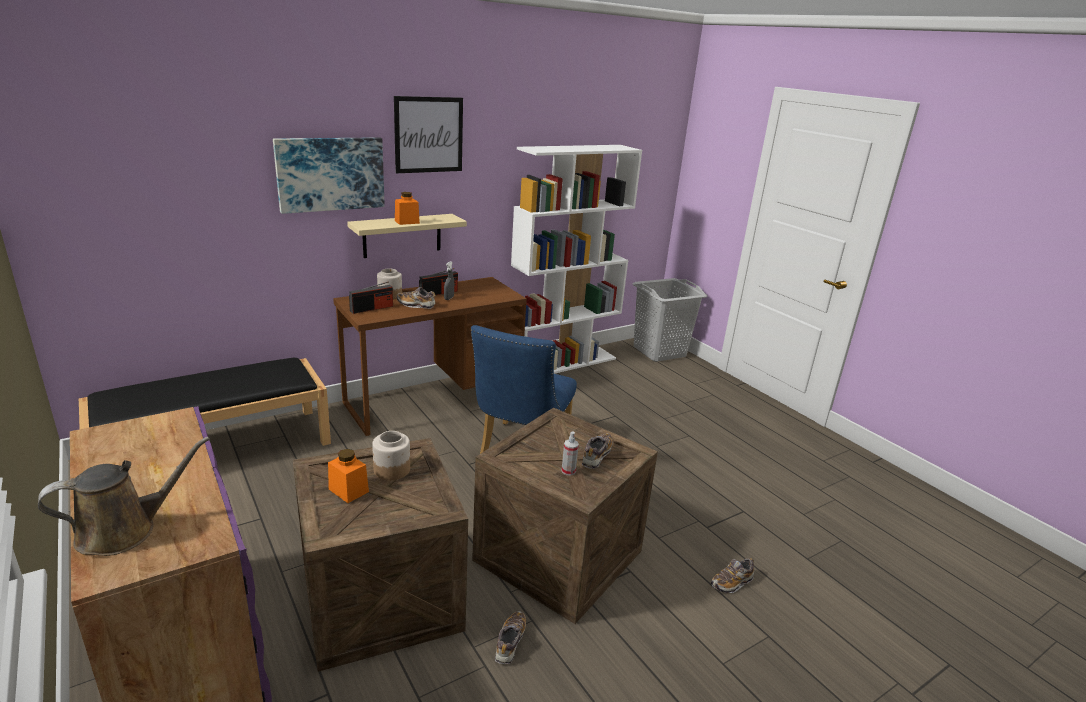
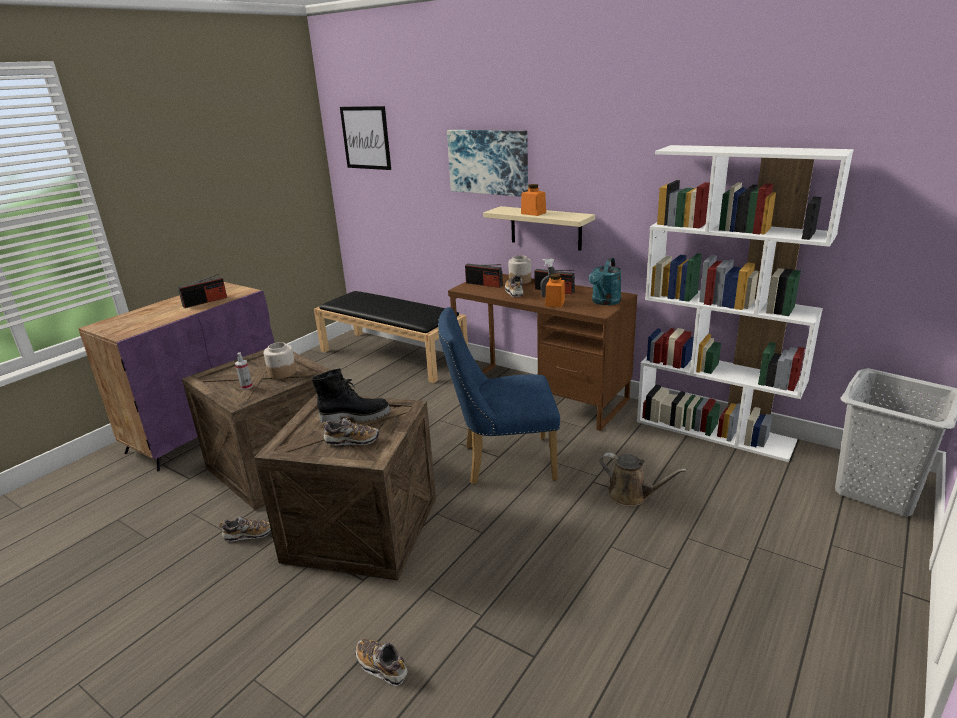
camera: 70 degrees right, 0 degrees up
(124, 531) = (132, 318): brown watering can -> brown watering can (631, 495)
(166, 454) = (205, 301): none -> radio
(348, 490) = (251, 369): orange jar -> orange jar (555, 303)
(429, 135) = (572, 129): picture -> picture (366, 138)
(493, 288) = (604, 302): none -> turquoise watering can
(551, 445) = (355, 417): none -> black boot
(568, 471) = (317, 434): spray bottle -> spray bottle (246, 386)

